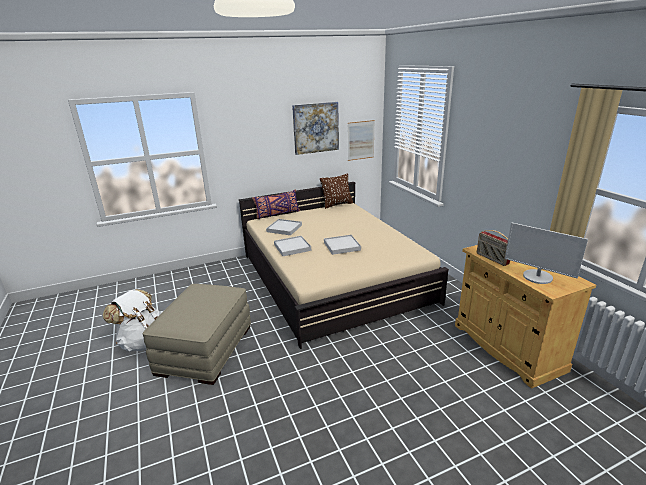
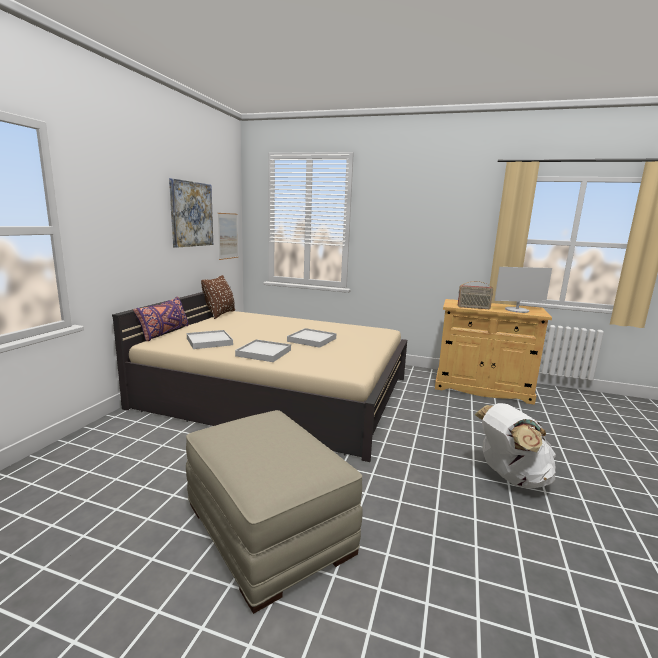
camera: 50 degrees left, 10 degrees down
(144, 341) = (139, 586): white backpack -> white backpack (510, 477)

